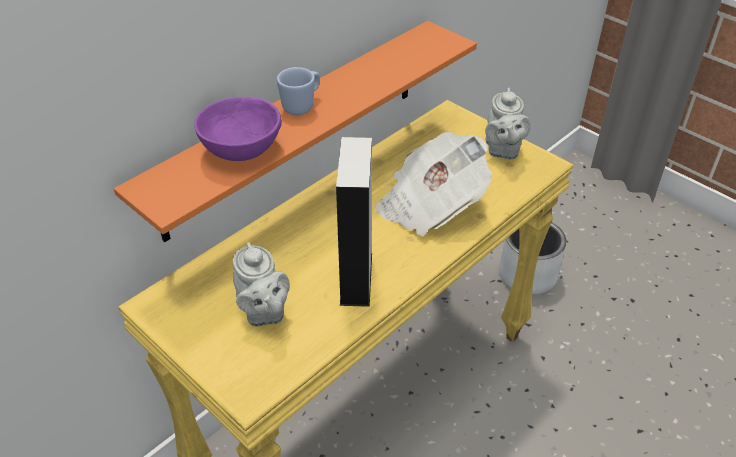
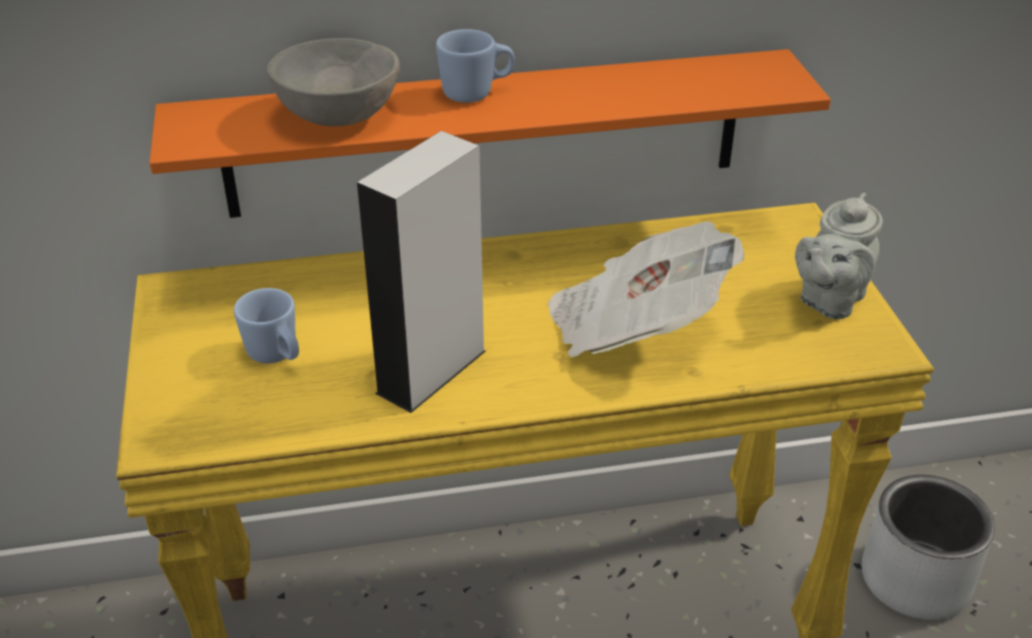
camera: 35 degrees right, 5 degrees down
(240, 150) = (337, 116): purple bowl -> grey bowl
(263, 312) = (277, 356): grey teapot -> blue mug

